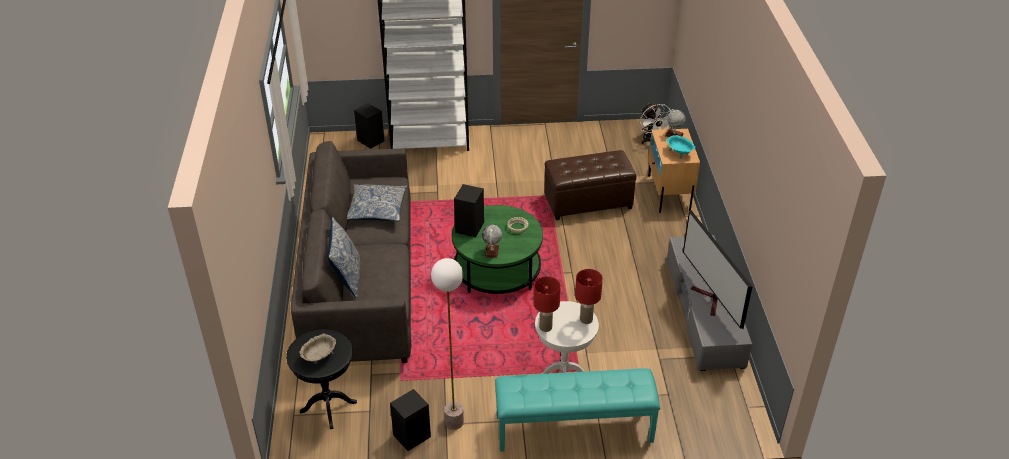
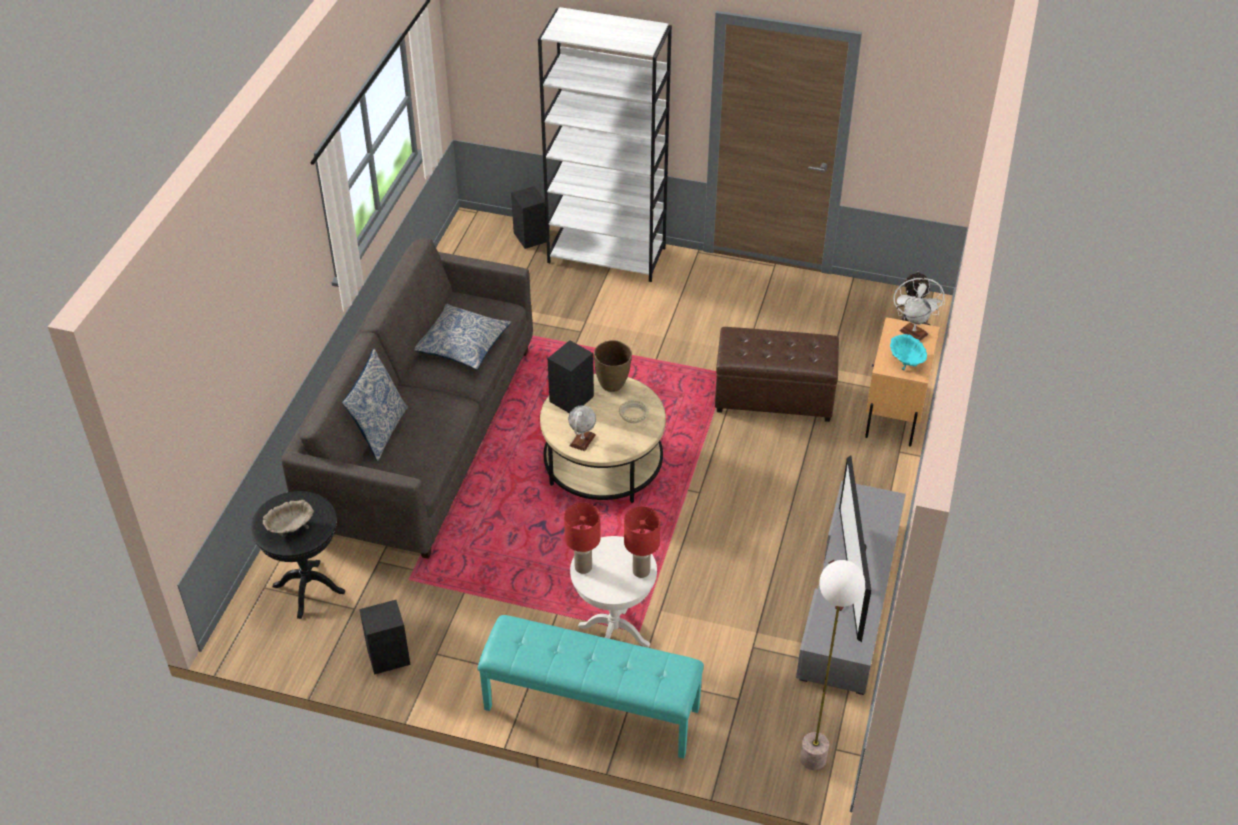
camera: 20 degrees right, 5 degrees up
(454, 422) = (447, 654): floor lamp -> floor lamp (812, 759)
(493, 212) = (612, 384): none -> brown vase
(497, 270) = (603, 464): green coffee table -> beige coffee table

